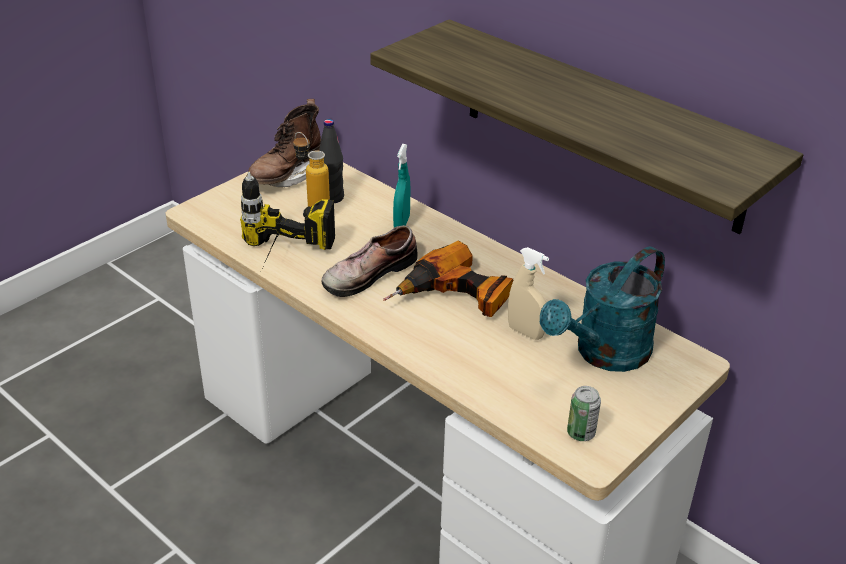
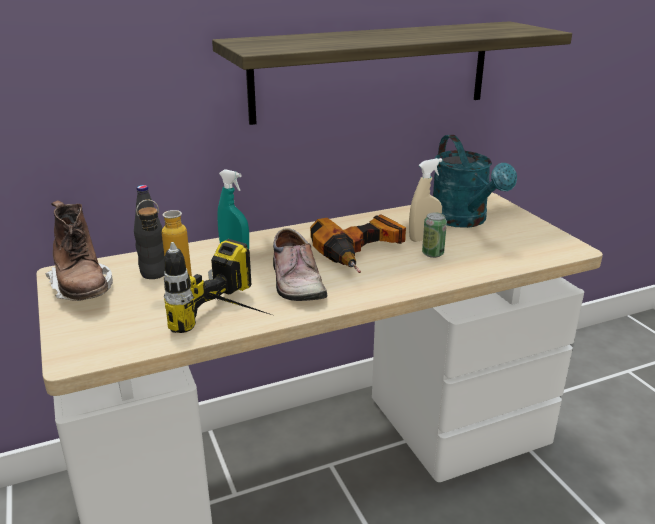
camera: 65 degrees left, 10 degrees down
(581, 433) = (546, 246): can -> can (432, 254)

